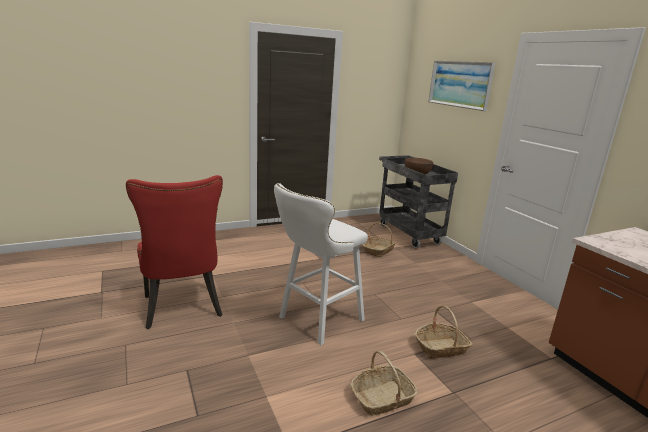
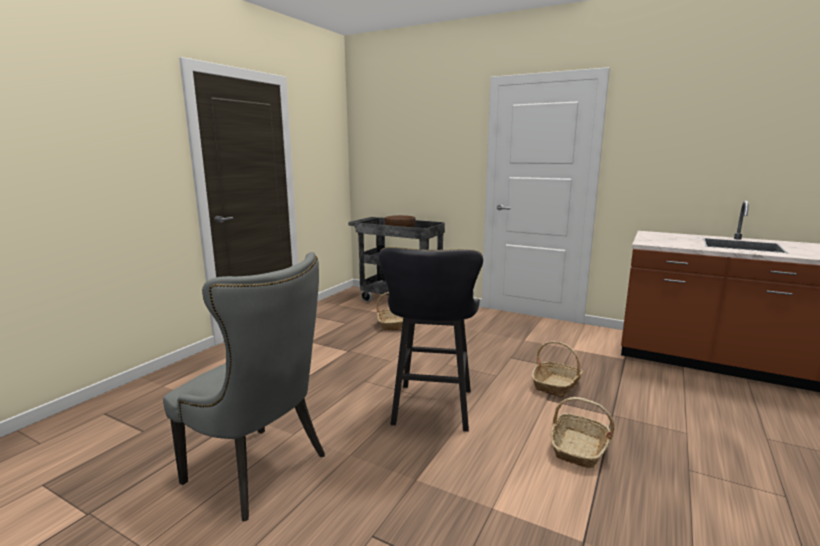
camera: 35 degrees left, 5 degrees down
(182, 308) = (258, 471): red chair -> grey chair
(314, 322) = (431, 413): white stool -> black stool
(460, 84) = (426, 132): picture -> none

